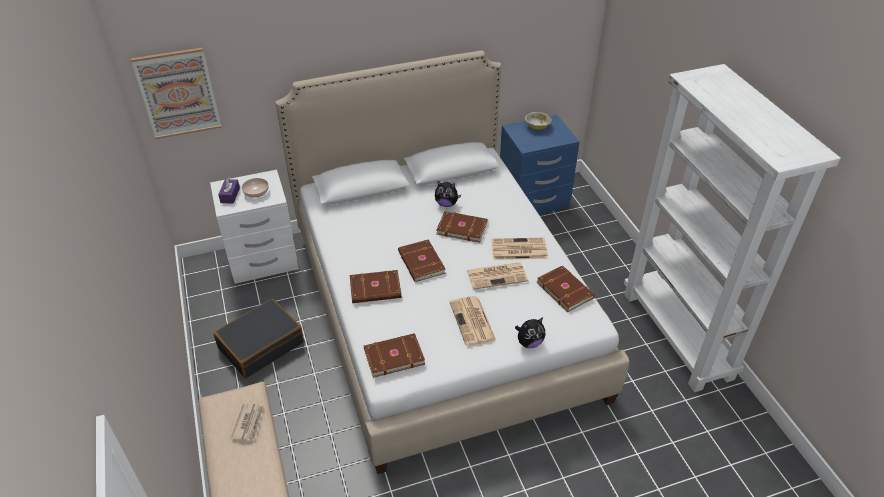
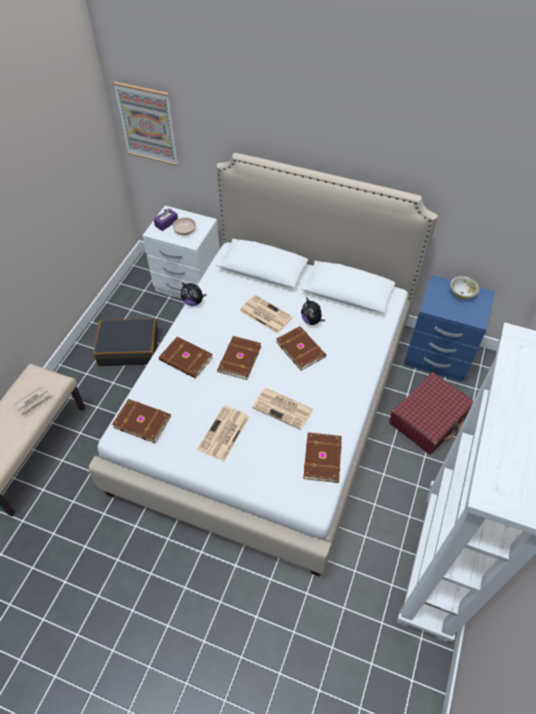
camera: 40 degrees right, 10 degrees up
(518, 249) = (324, 397): newspaper -> newspaper (265, 314)
(529, 342) = (246, 482): plush toy -> plush toy (193, 302)
(572, 245) = (429, 419): none -> red suitcase

